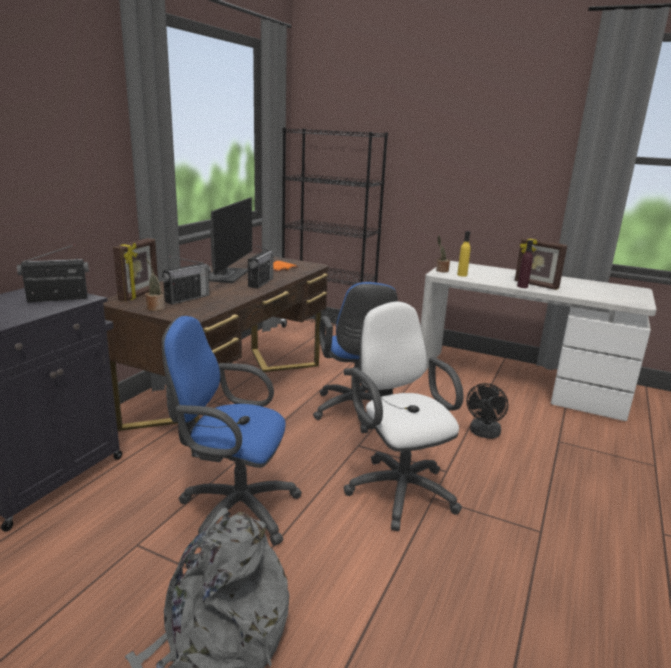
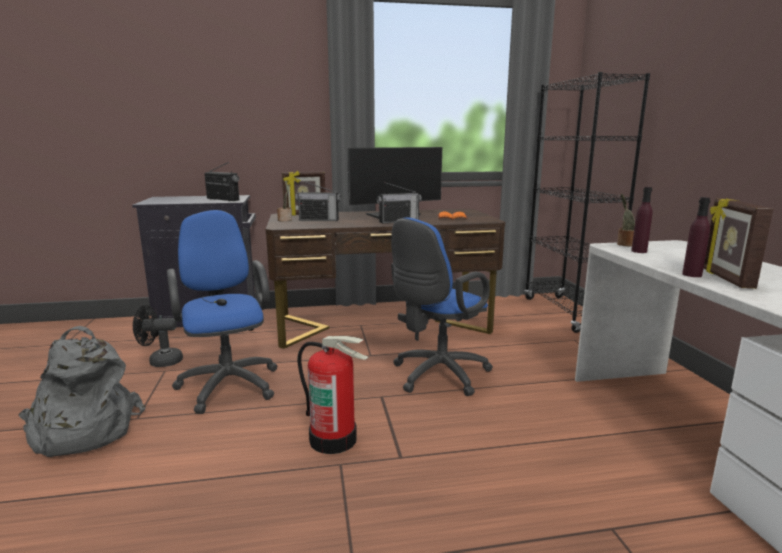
camera: 55 degrees right, 5 degrees down
(398, 488) = (334, 439): white office chair -> fire extinguisher
(462, 275) = (639, 251): yellow bottle -> purple bottle
(484, 434) = (521, 458): black fan -> black fan (160, 361)

